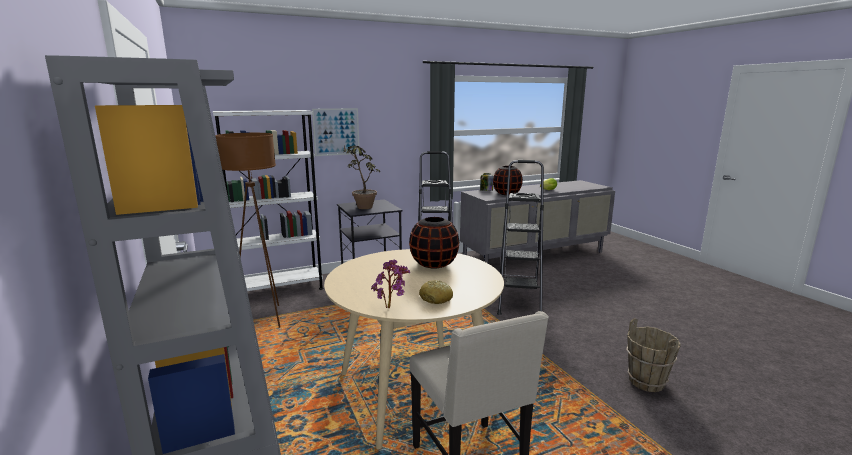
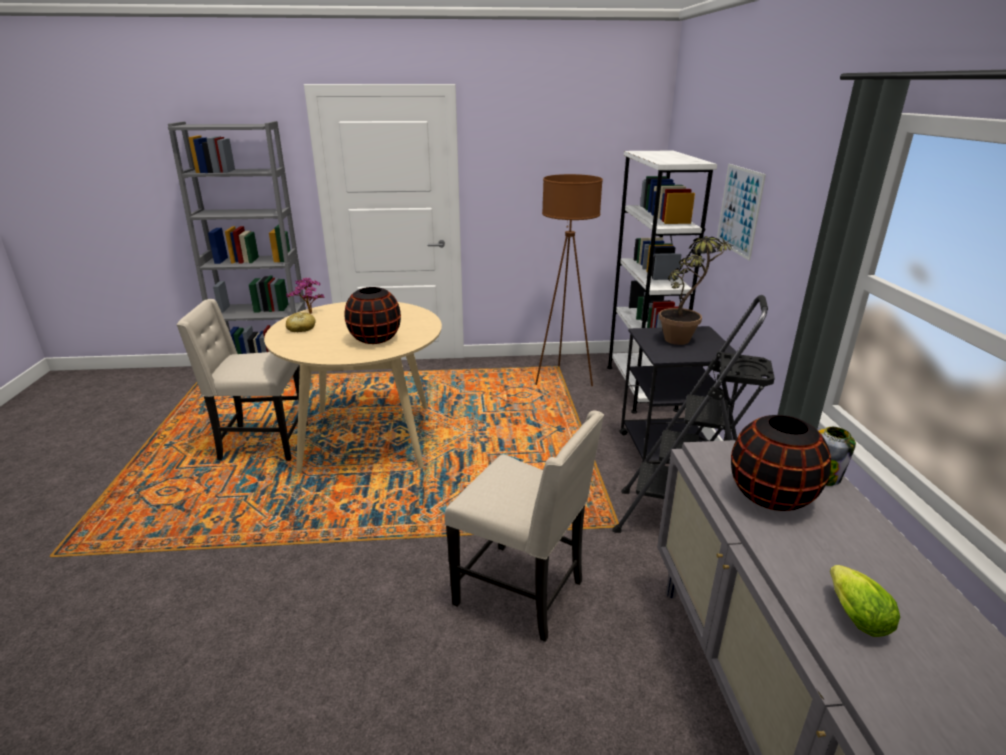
camera: 110 degrees right, 10 degrees up
(518, 298) = (522, 592): step ladder -> beige chair
(646, 382) = (205, 611): brown bucket -> none

